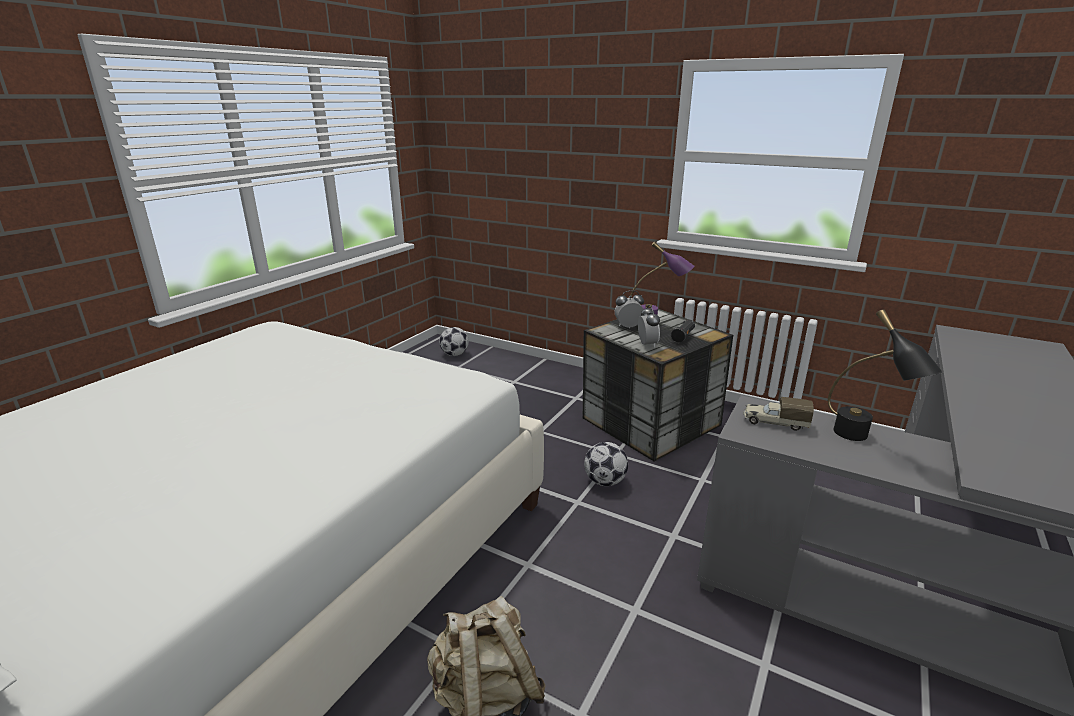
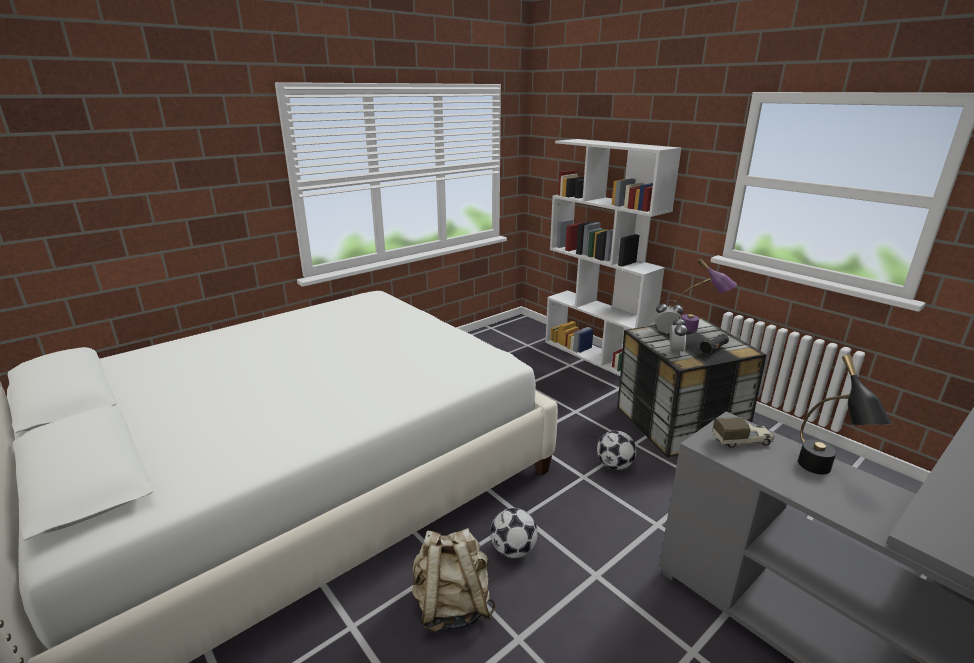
camera: 20 degrees right, 0 degrees up
(454, 354) = (528, 334): football -> football (513, 550)
(538, 367) = (595, 356): none -> white bookcase
(774, 422) = (742, 441): toy truck -> toy truck turned 135 degrees clockwise

